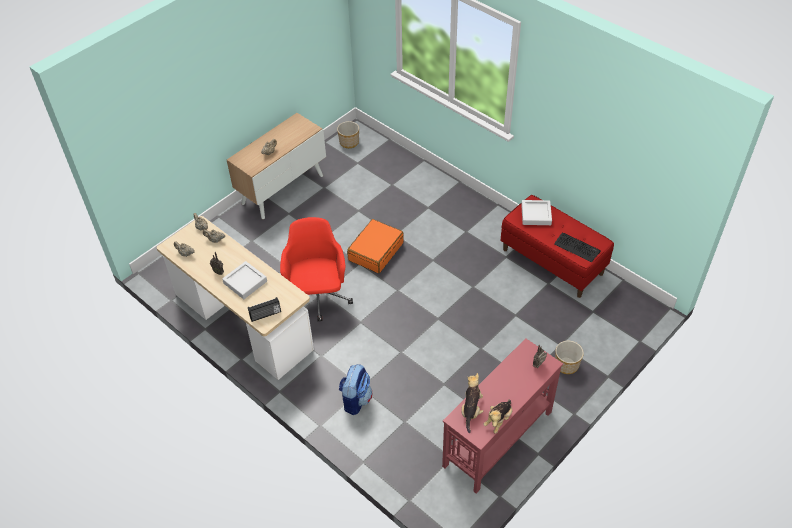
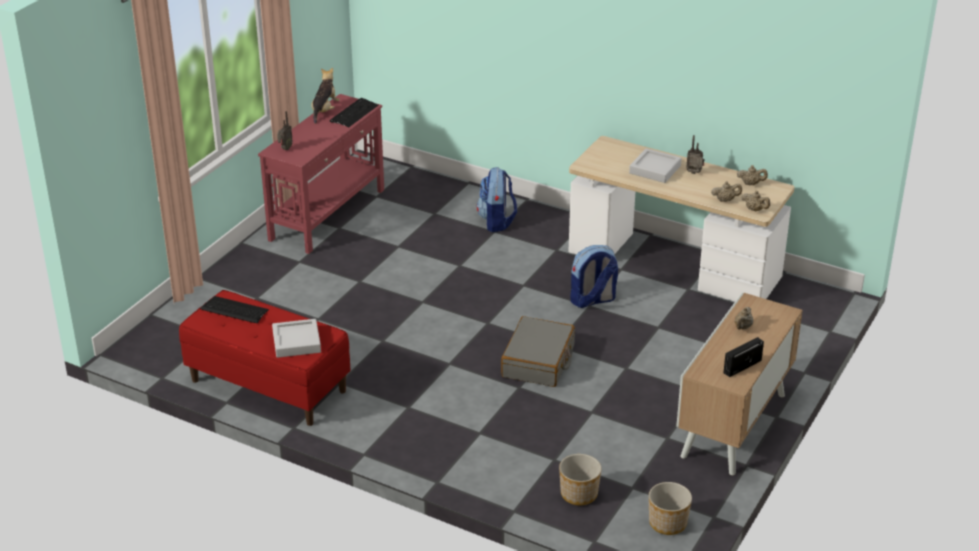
camera: 165 degrees right, 15 degrees down
(265, 315) = (610, 148): radio -> radio (741, 366)
(318, 298) = (592, 300): red office chair -> backpack
(375, 251) = (538, 362): orange suitcase -> grey suitcase
(471, 410) = (354, 113): plush toy -> keyboard
(566, 364) = (249, 281): planter -> planter (579, 494)

